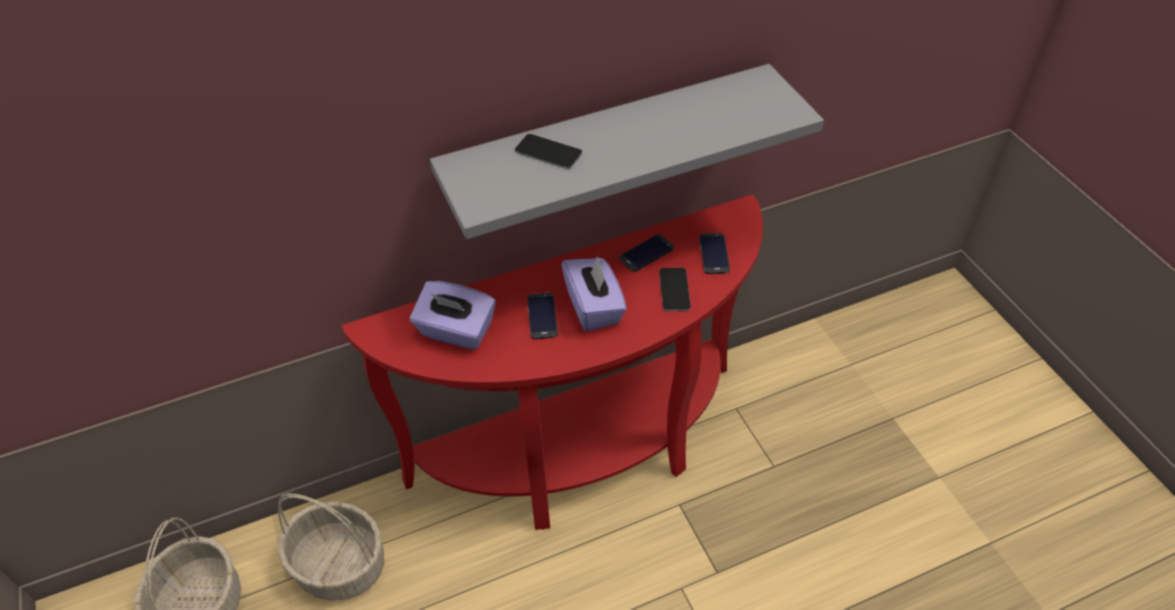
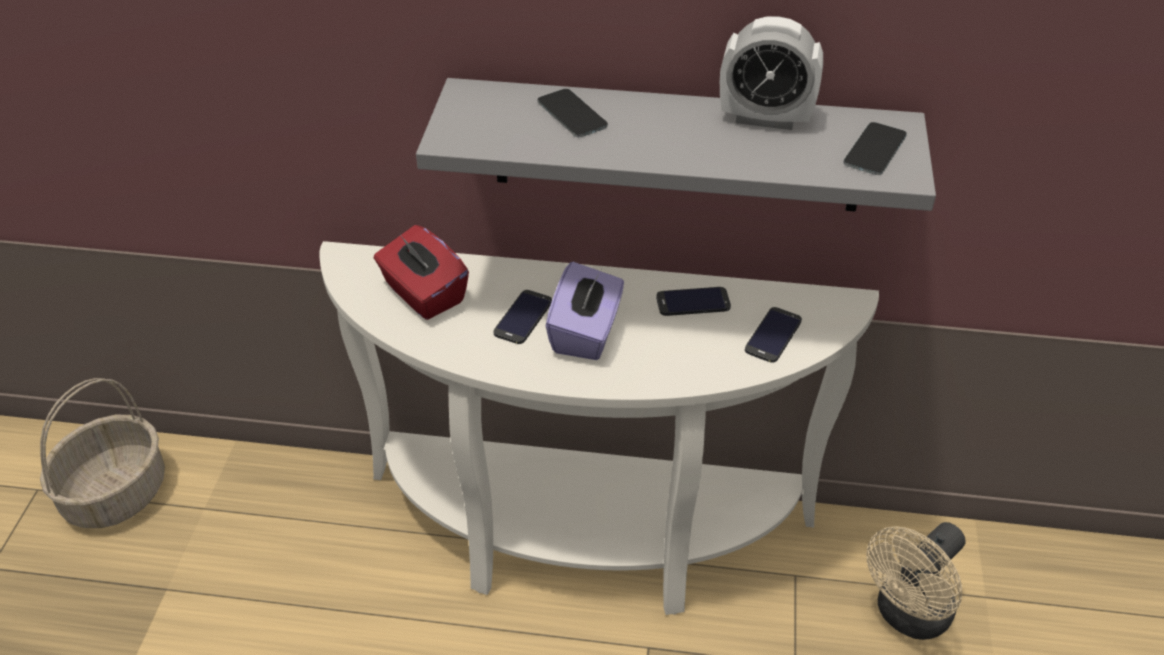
camera: 30 degrees right, 5 degrees down
(339, 566) = (258, 521): basket -> none
(456, 331) = (423, 294): purple tissue box -> red tissue box
(587, 455) = (583, 540): red console table -> white console table
(674, 289) = (692, 353): phone -> phone (875, 149)
(678, 105) = (765, 118): none -> alarm clock
(816, 400) = (907, 616): none -> beige fan

